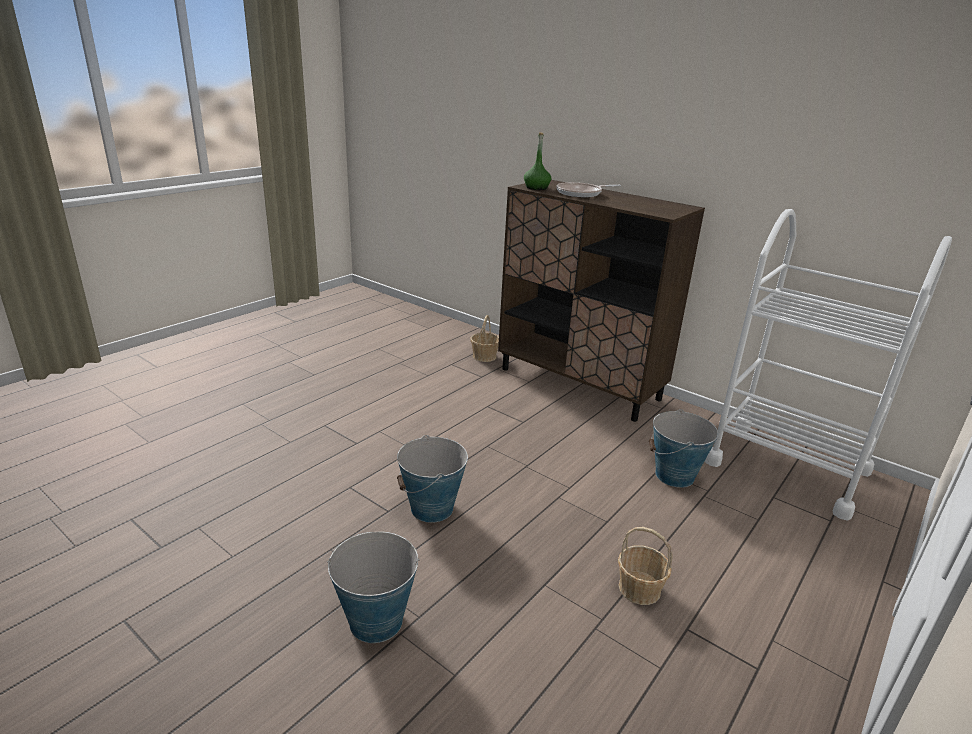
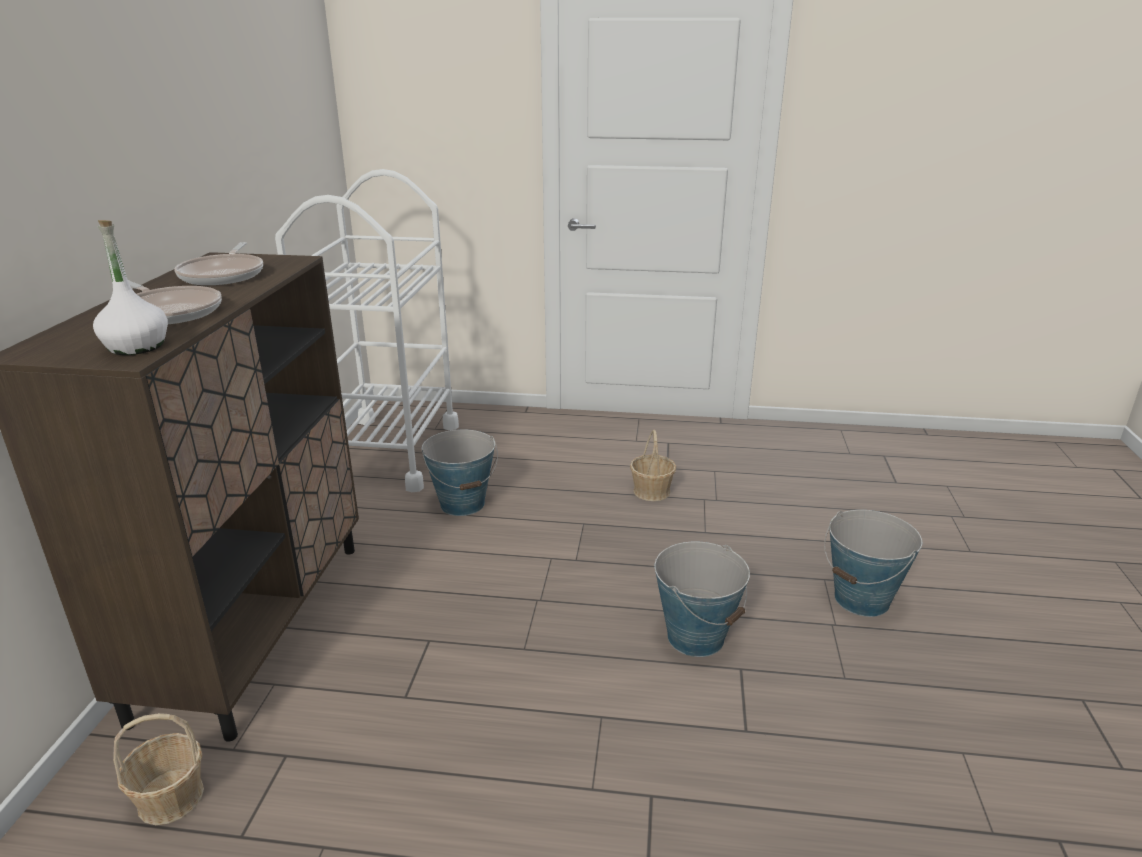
camera: 120 degrees left, 0 degrees up
(536, 188) = (137, 346): green bottle -> white bottle
(642, 204) = (224, 275): none -> frying pan

